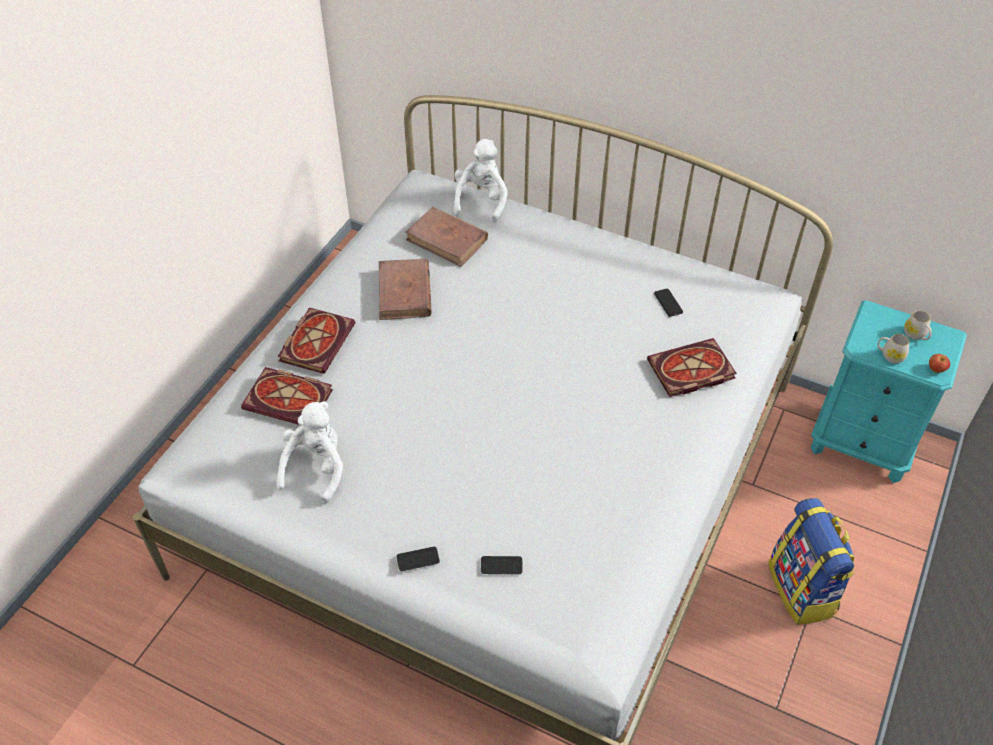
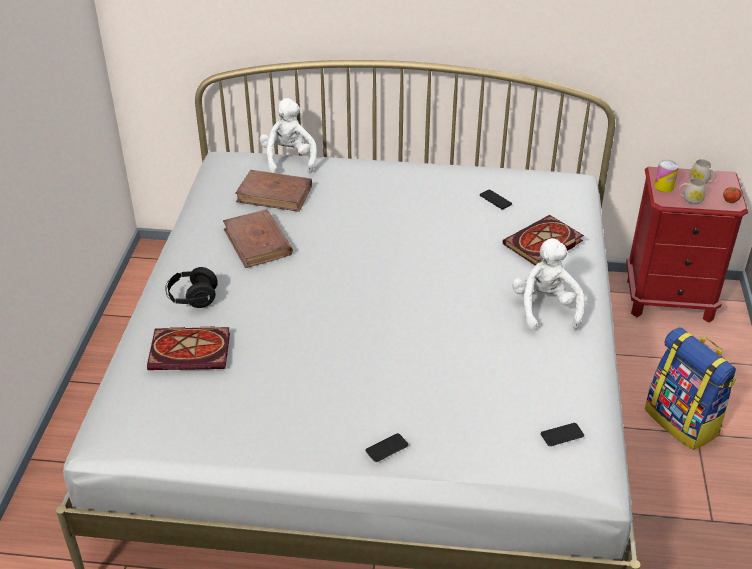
camera: 20 degrees left, 10 degrees down
(316, 341) = (192, 298): book -> black headphones
(316, 467) = (247, 400): white plush toy -> white plush toy (545, 308)
(501, 565) = (467, 431): phone -> phone (562, 435)
(862, 443) = (669, 300): turquoise nightstand -> red nightstand
(869, 330) = (664, 186): none -> can

